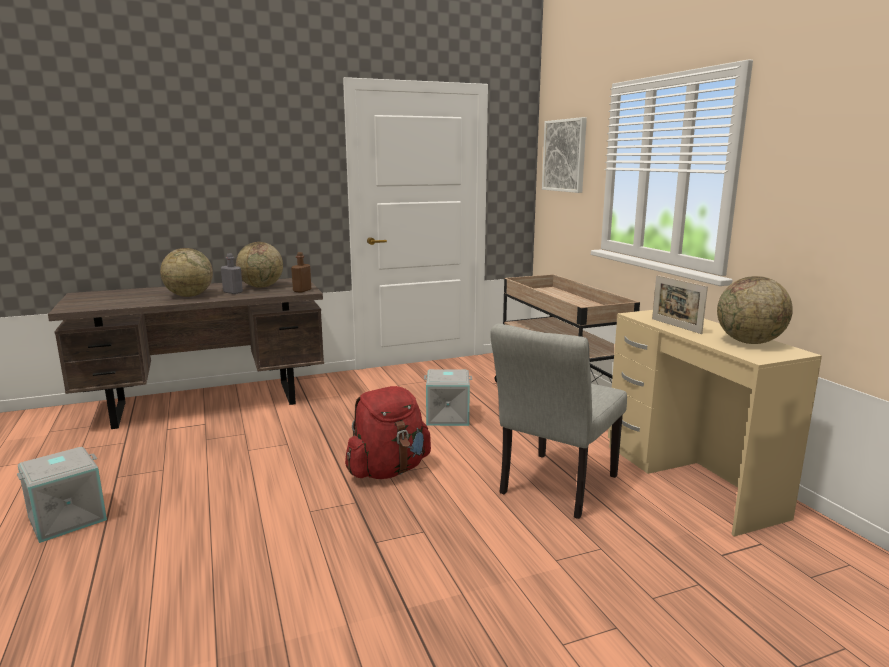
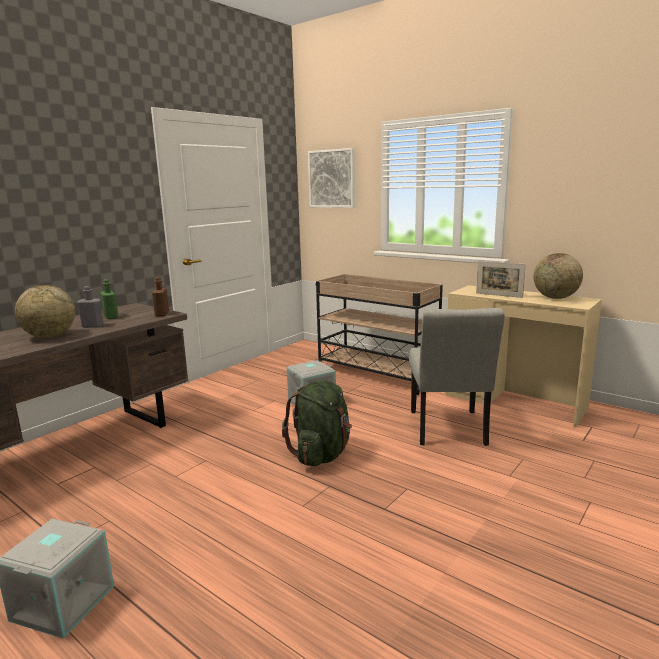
camera: 30 degrees left, 0 degrees up
(261, 287) = (111, 317): globe -> green bottle
(388, 470) = (322, 454): red backpack -> green backpack

